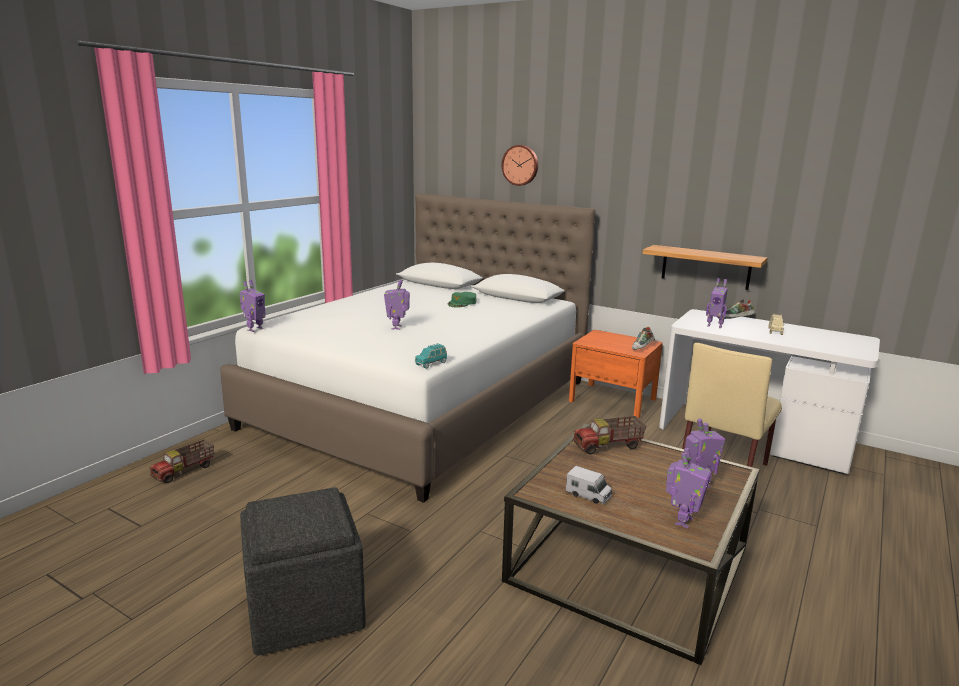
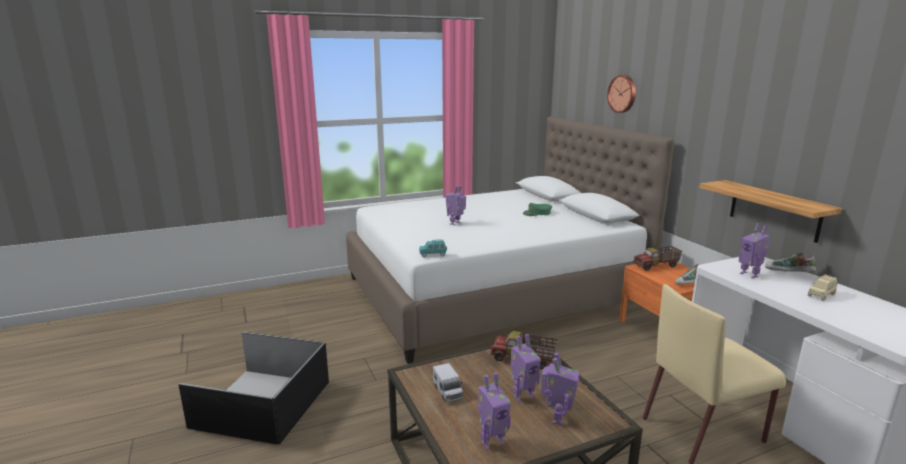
camera: 35 degrees right, 0 degrees up
(184, 471) = (300, 297): toy truck -> toy truck (656, 266)
(254, 329) = (365, 209): toy robot -> toy robot (523, 396)
(303, 607) = (263, 403): grey ottoman -> black storage box

